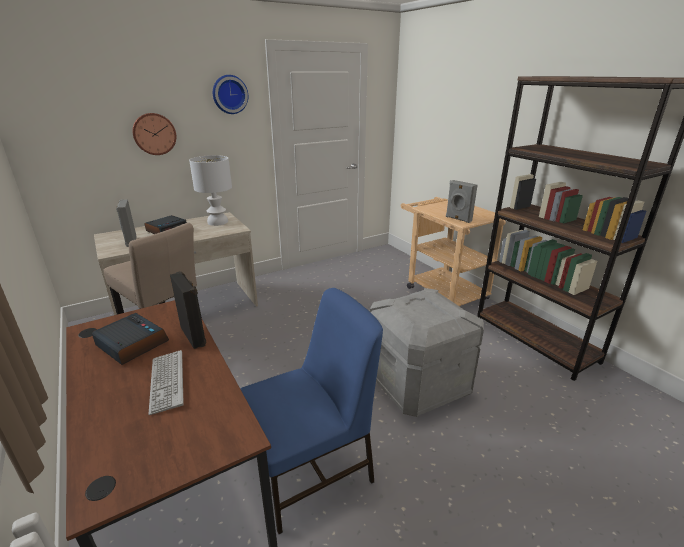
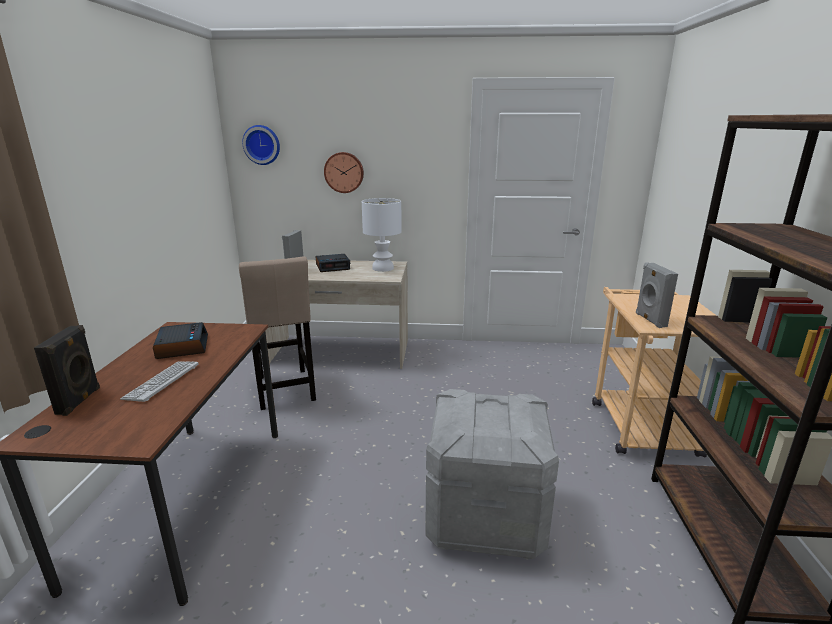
camera: 35 degrees right, 5 degrees down
(194, 336) = (225, 355): black speaker -> black speaker (80, 401)
(229, 94) = (424, 136): wall clock -> wall clock (262, 145)
(311, 469) = (291, 540): blue chair -> none

